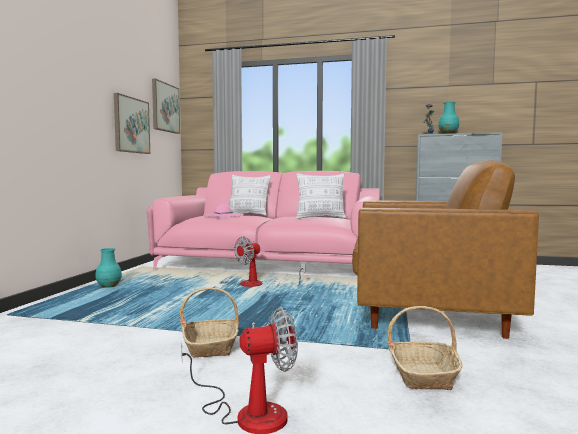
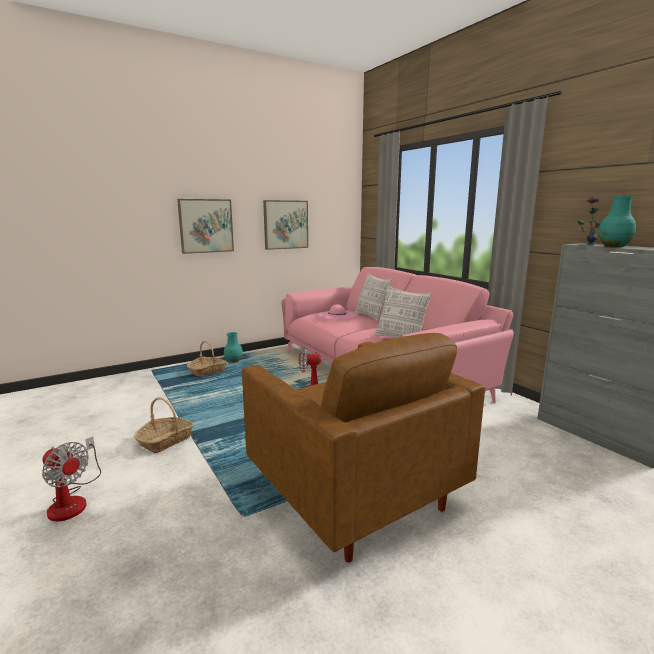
camera: 45 degrees right, 10 degrees up
(165, 107) = (335, 200): picture -> picture (206, 226)
(422, 374) = (194, 542): basket -> basket (208, 371)

